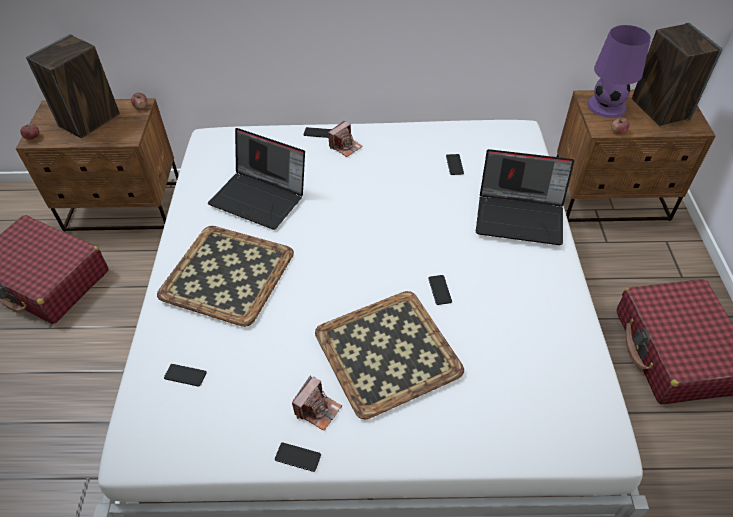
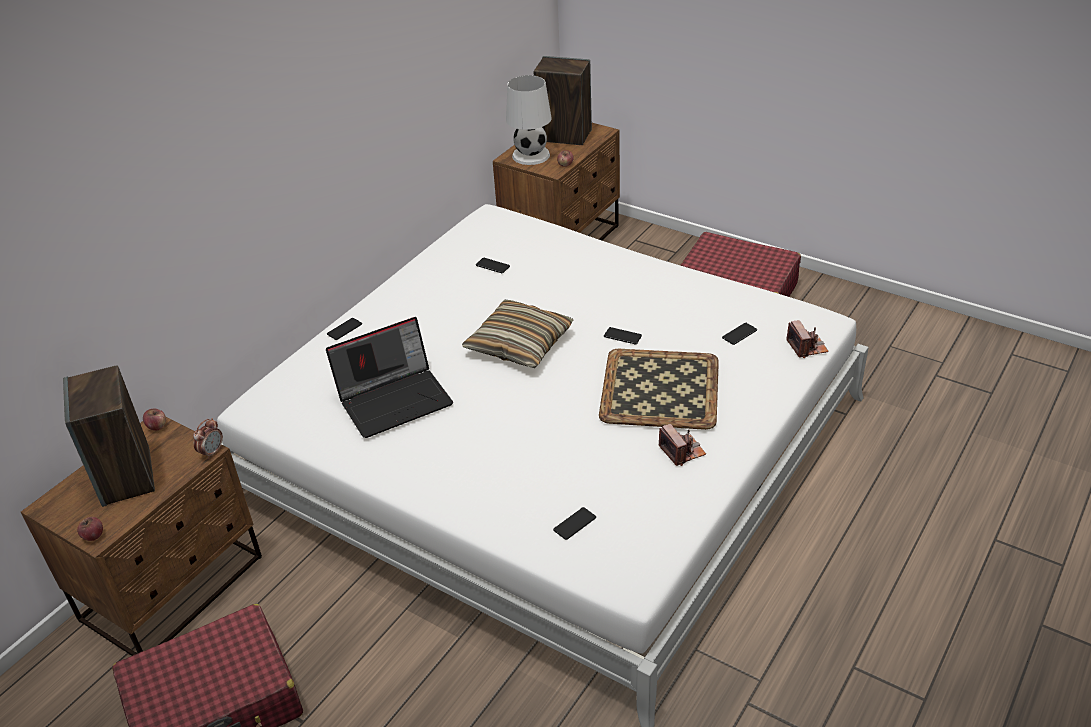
camera: 55 degrees left, 10 degrees down
(130, 141) = (212, 452): none -> alarm clock
(227, 273) = (476, 455): tray -> none
(298, 457) = (718, 479): phone -> phone (739, 334)
(345, 146) = (388, 319): camera -> camera (807, 347)
(374, 231) = (519, 344): none -> pillow
(521, 216) = (589, 260): laptop -> none
(606, 106) = (530, 155): purple table lamp -> white table lamp

